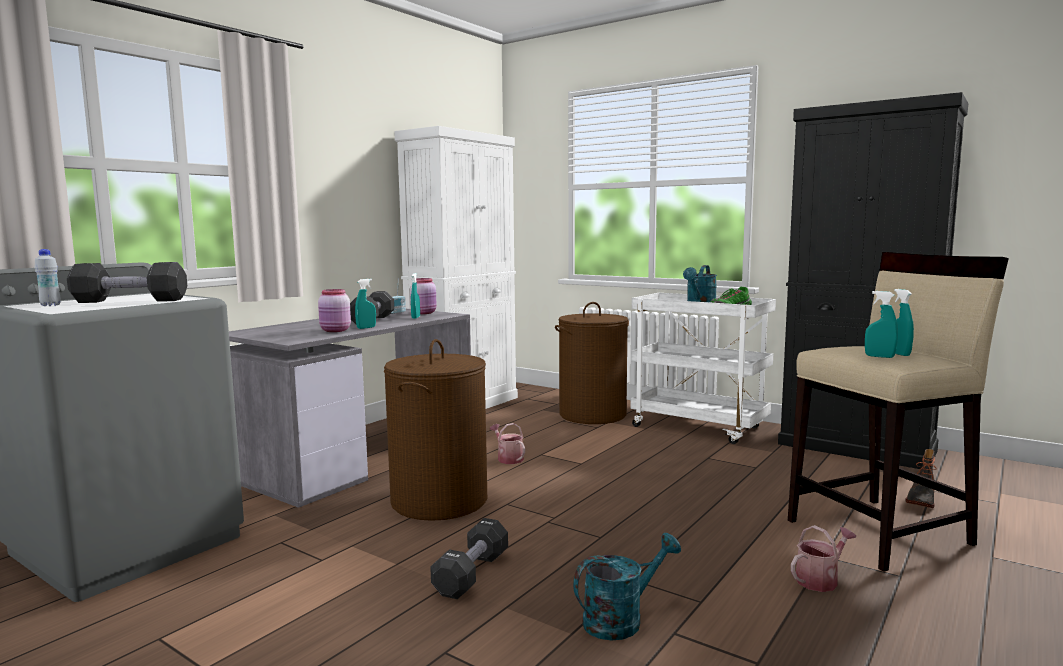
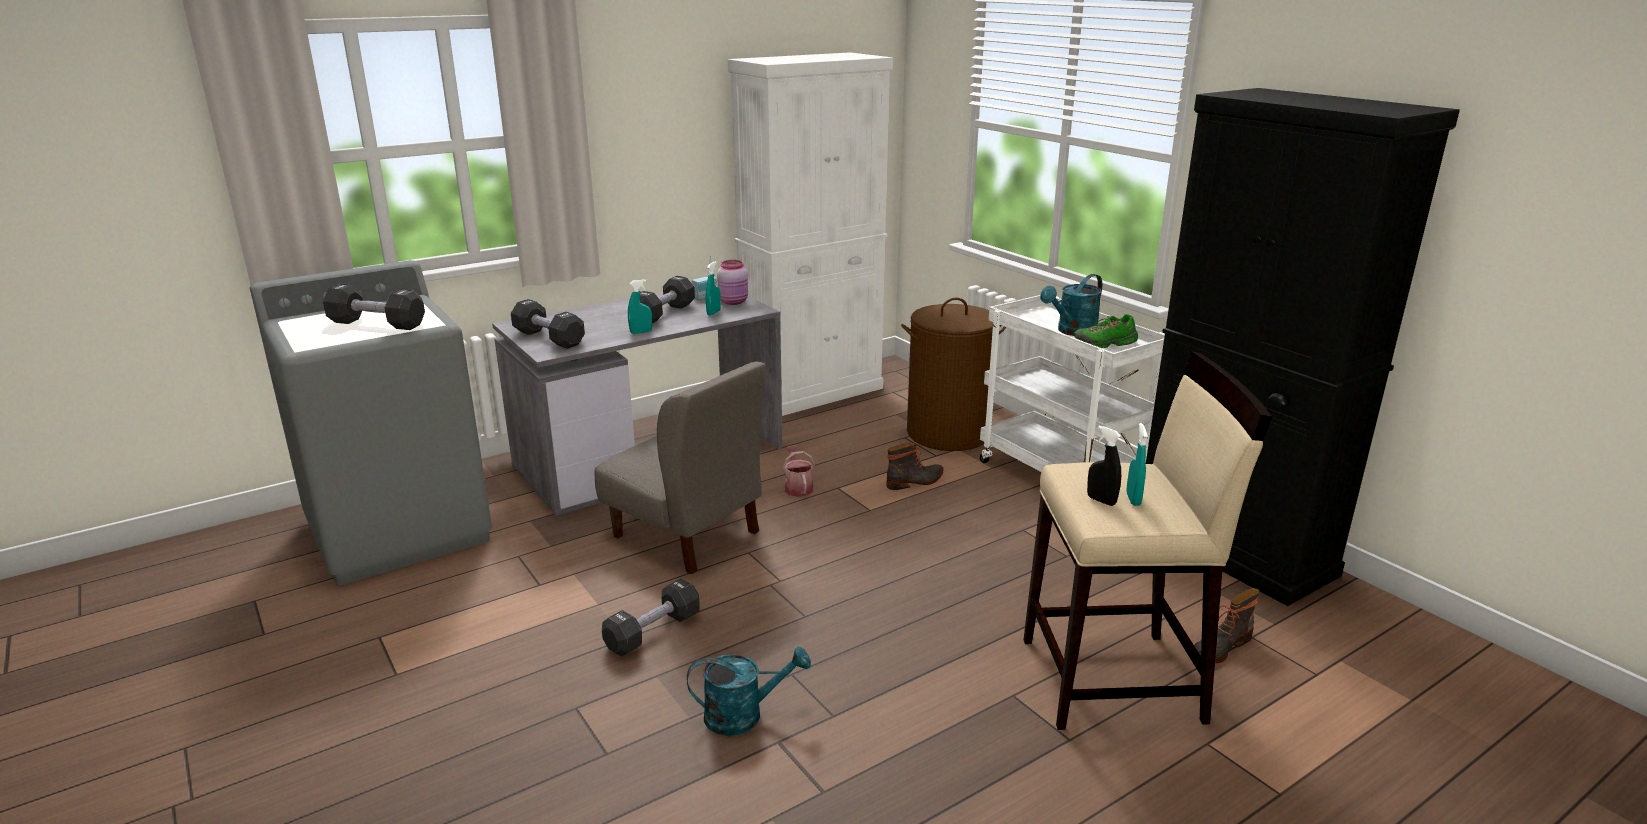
camera: 20 degrees right, 15 degrees up
(50, 305) = (310, 327): white bottle -> none
(282, 335) = (549, 338): none -> black dumbbell
(335, 330) = (606, 335): pink jar -> none
(439, 501) = (687, 534): brown laundry basket -> grey chair
(598, 443) = (915, 481): none -> boot
(820, 579) = (978, 722): watering can -> none
(879, 356) = (1101, 500): turquoise spray bottle -> black spray bottle

